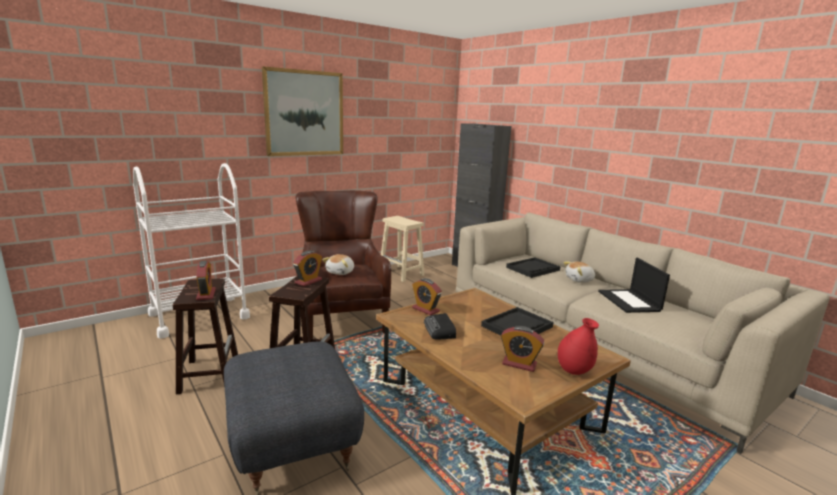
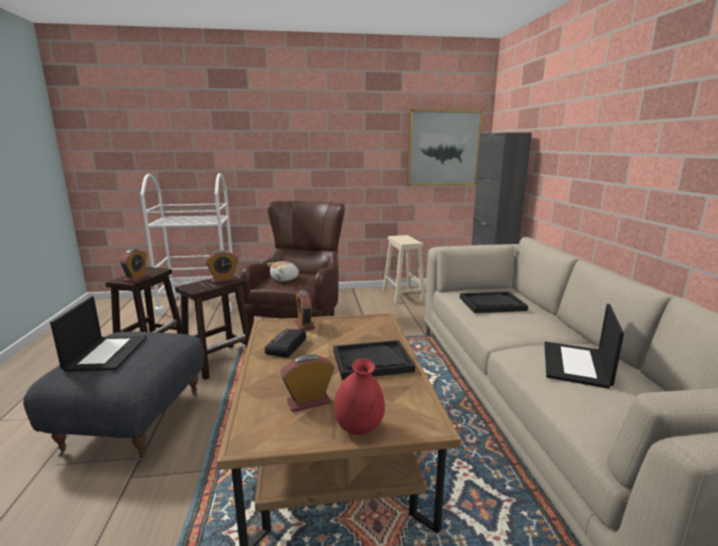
camera: 30 degrees right, 0 degrees up
(276, 375) = (106, 353): none -> laptop
(304, 113) = (307, 128): picture -> picture (443, 148)
(519, 364) = (308, 402): alarm clock -> alarm clock turned 105 degrees clockwise
(579, 280) = (540, 326): plush toy -> none

